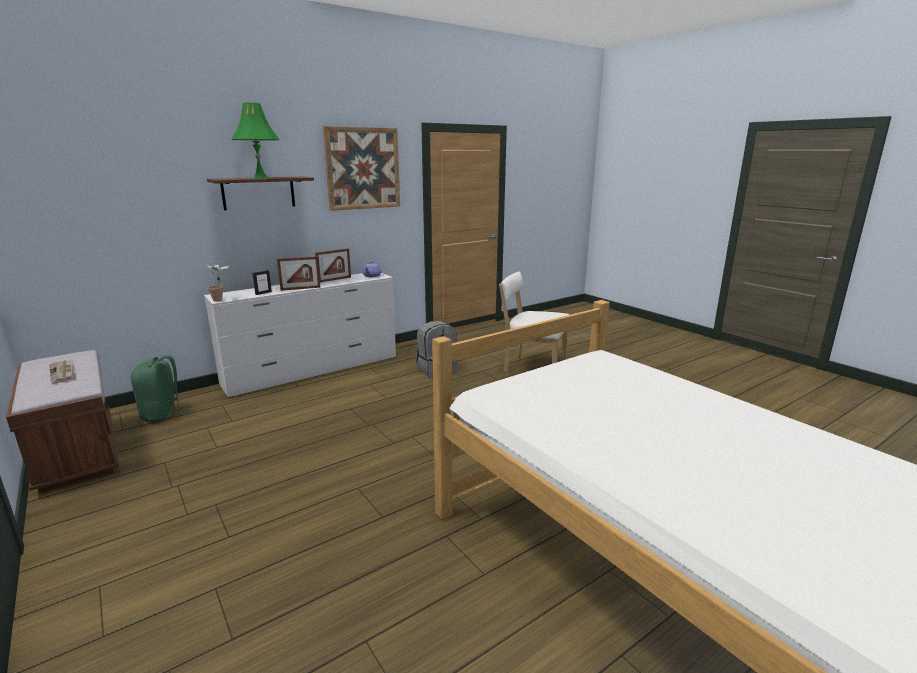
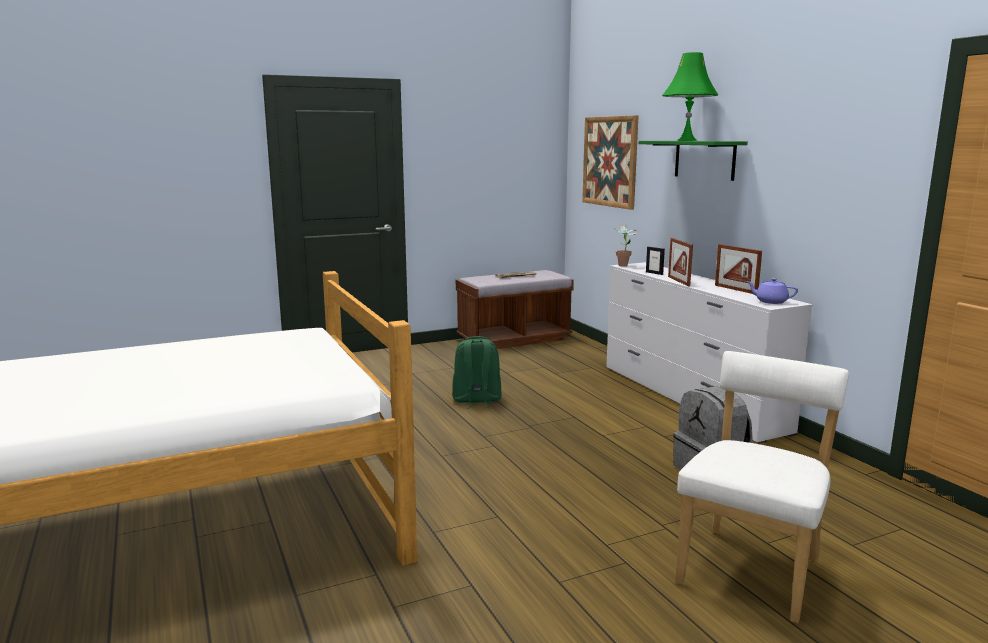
camera: 100 degrees right, 5 degrees down
(162, 414) = (574, 352): green backpack -> green backpack (476, 401)
(258, 193) = (704, 159): brown shelf -> green shelf
(363, 168) = (825, 132): picture -> picture (609, 161)

